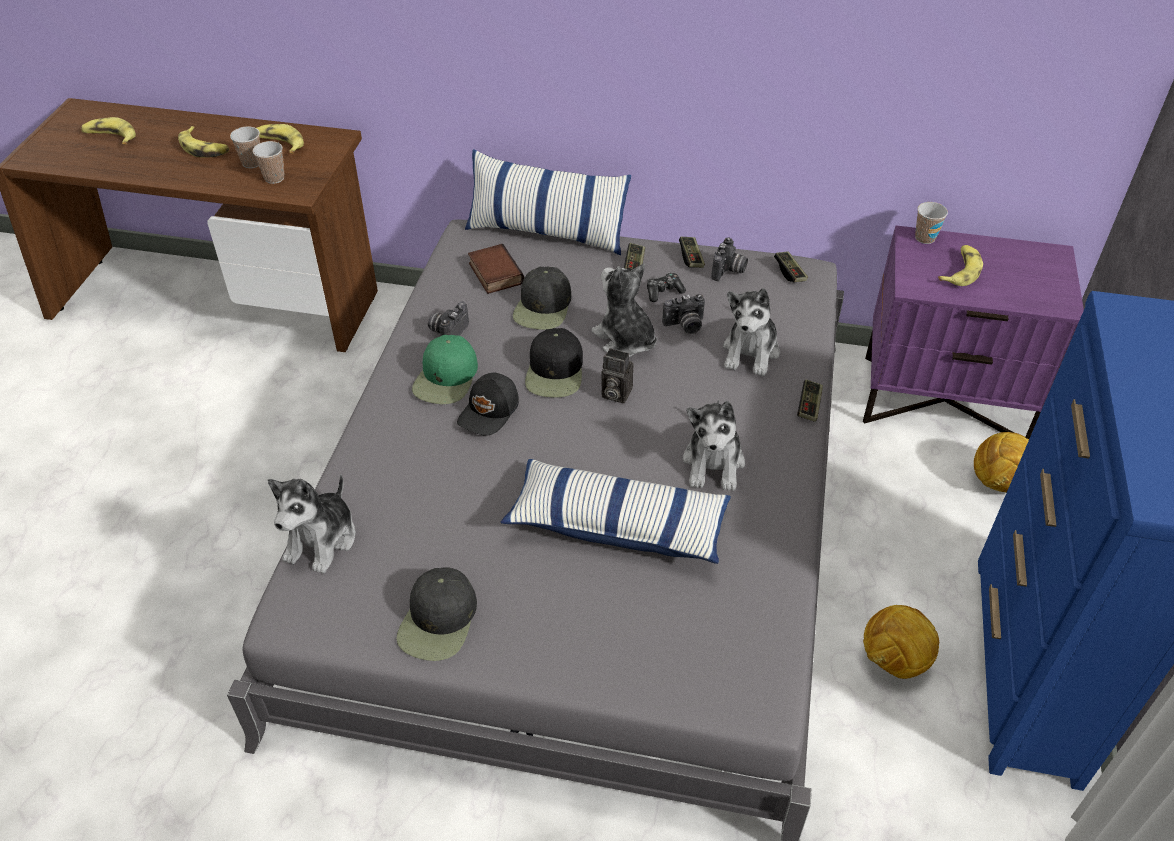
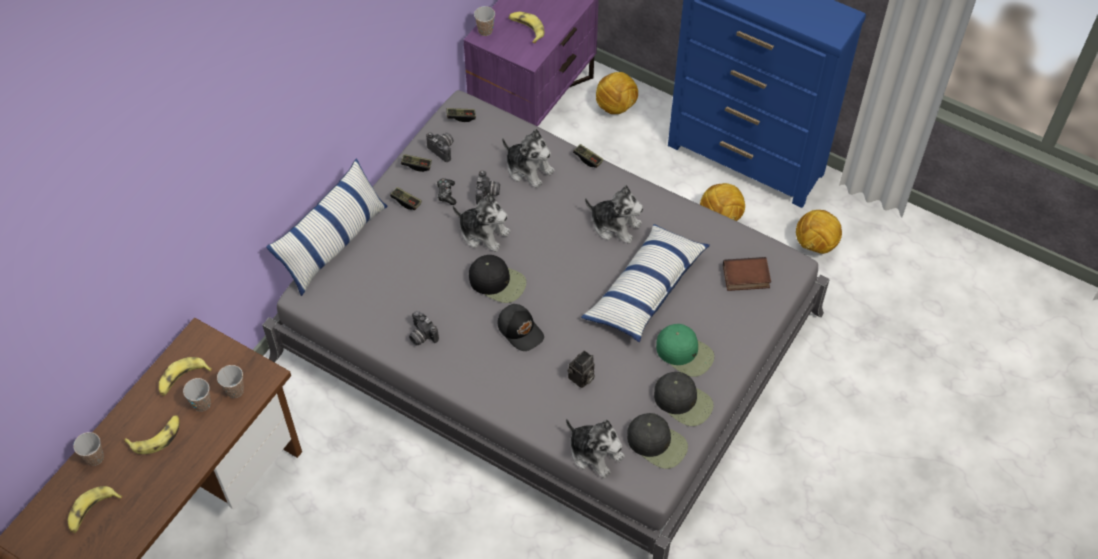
camera: 70 degrees left, 10 degrees up
(173, 122) = (94, 458): none -> cup
(446, 378) = (474, 348): green cap -> green cap (685, 353)
(494, 273) = (368, 290): book -> book (745, 278)
(543, 307) = (424, 270): black cap -> black cap (657, 443)
(614, 393) = (533, 255): camera -> camera (581, 379)
(625, 340) = (483, 233): plush toy -> plush toy turned 135 degrees counterclockwise
(928, 814) = (815, 245): none -> football

